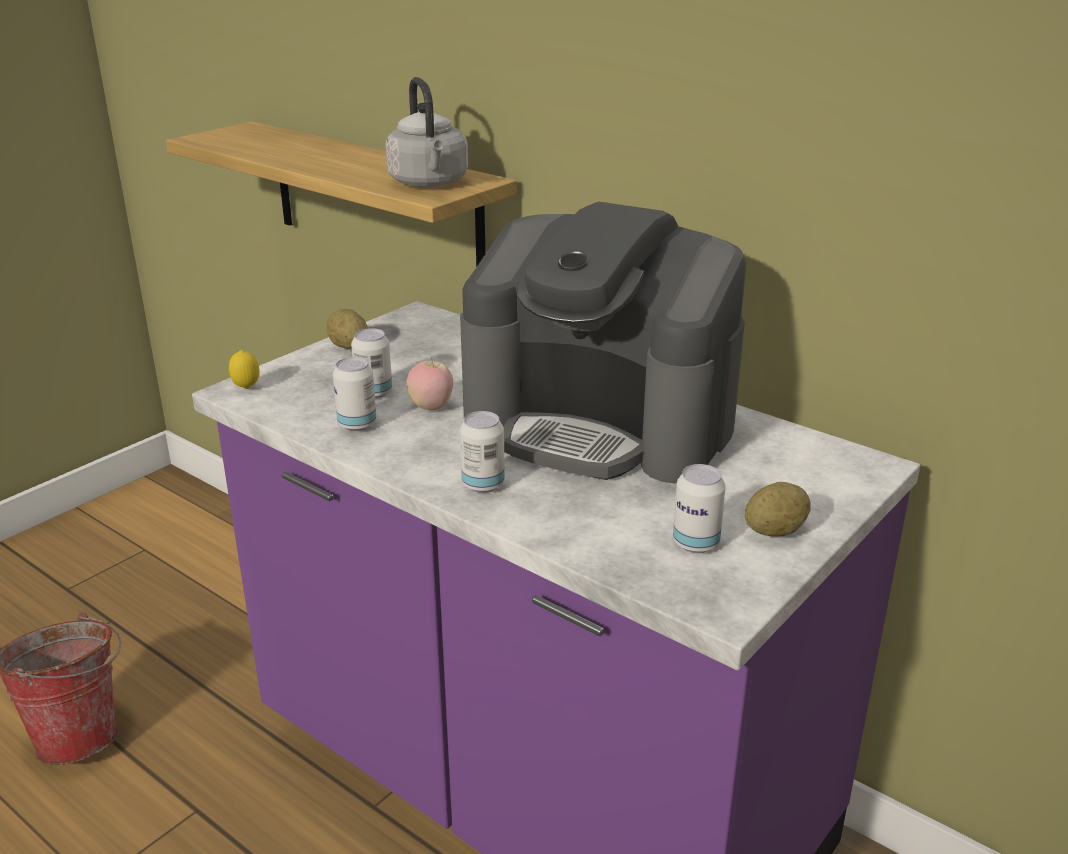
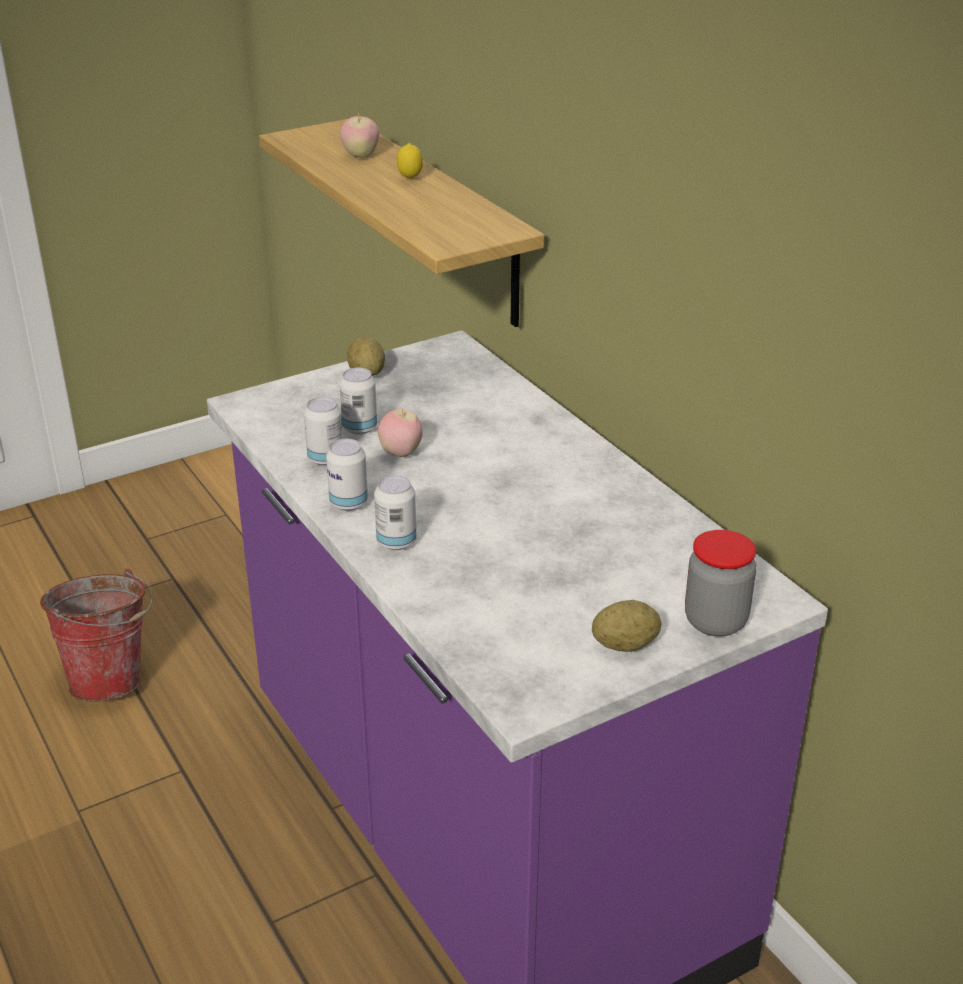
camera: 20 degrees right, 5 degrees up
(246, 388) = (253, 403): lemon -> lemon (410, 179)
(285, 144) = (360, 156): none -> apple
(429, 183) = (456, 228): grey kettle -> none
(601, 423) = (545, 501): coffee machine -> none
(695, 543) = (543, 640): can -> can (348, 503)
(837, 494) = (715, 621): none -> jar

